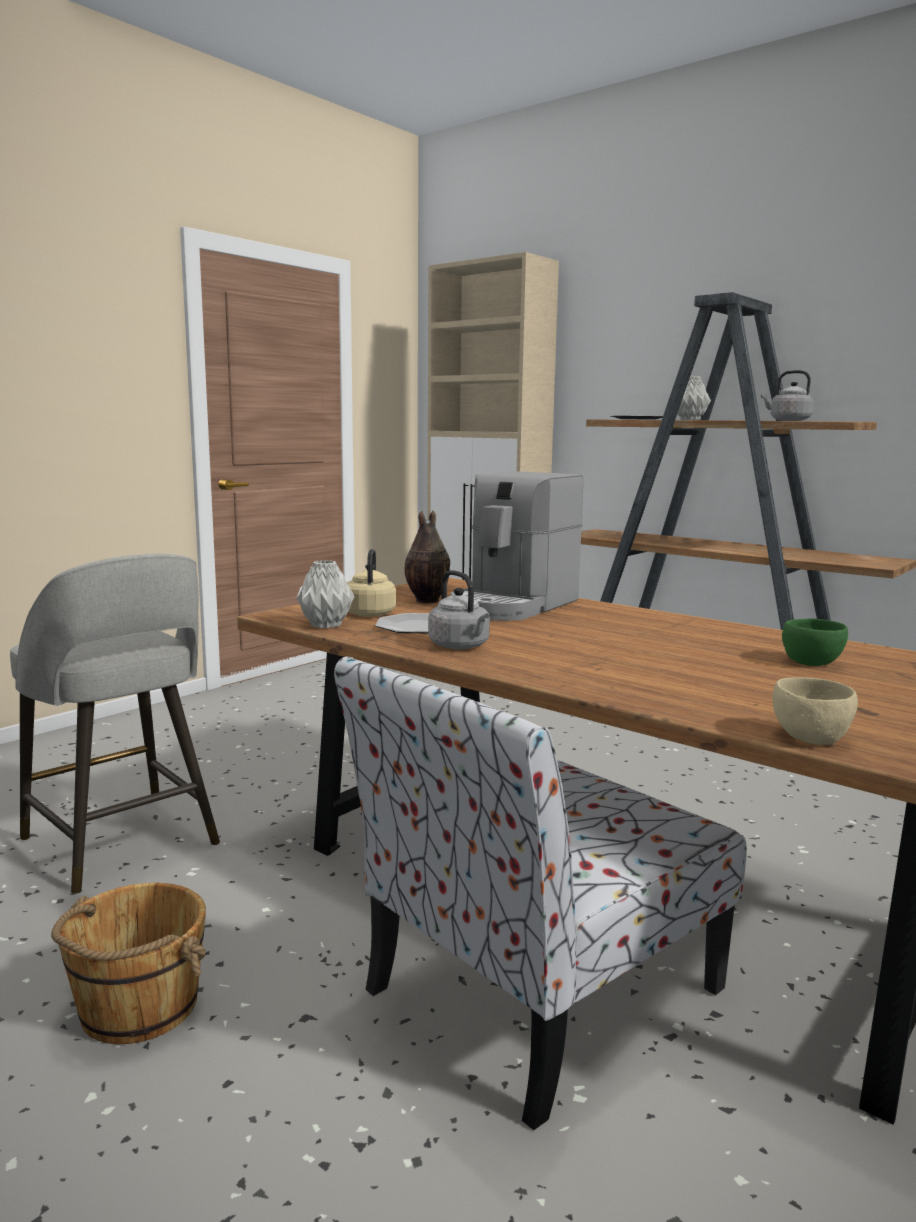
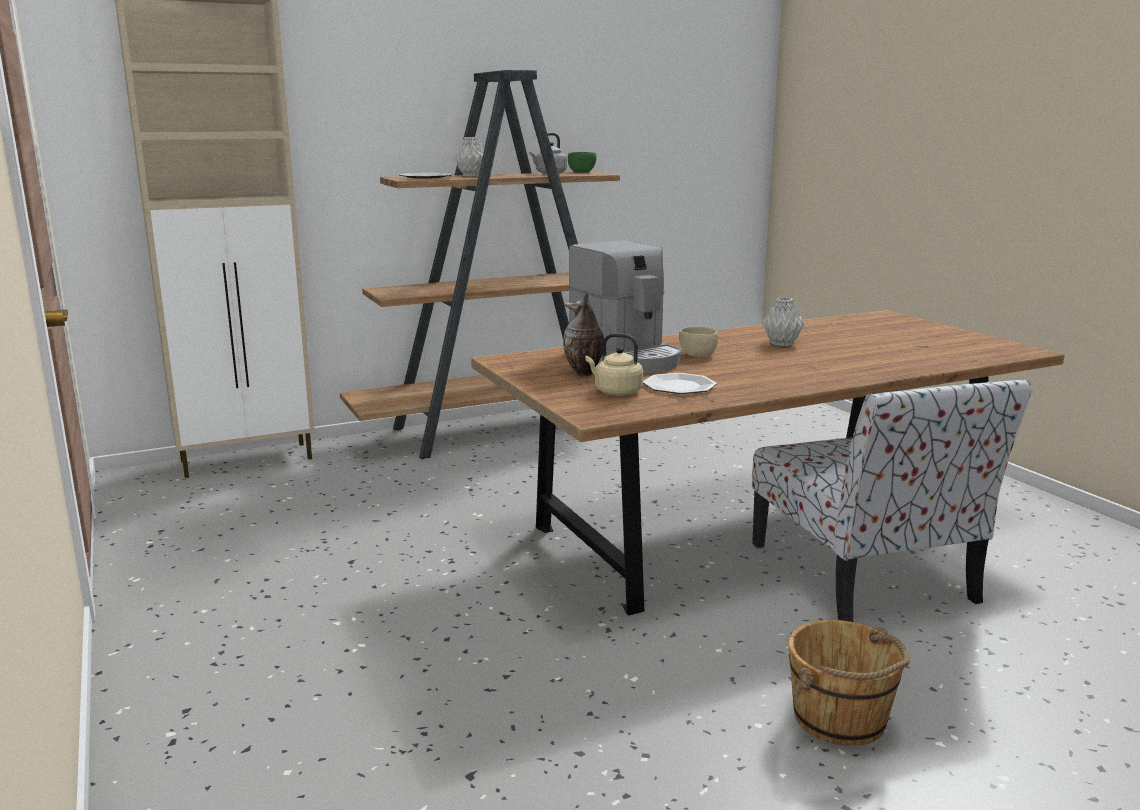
camera: 65 degrees left, 5 degrees up
(122, 844) = (542, 713): grey stool -> none
(326, 625) = (651, 407): grey vase -> grey vase (782, 344)
(461, 646) = (751, 384): grey kettle -> none
(808, 738) = (965, 361): beige bowl -> beige bowl (698, 355)
(811, 662) = (830, 335): green bowl -> green bowl (581, 172)

